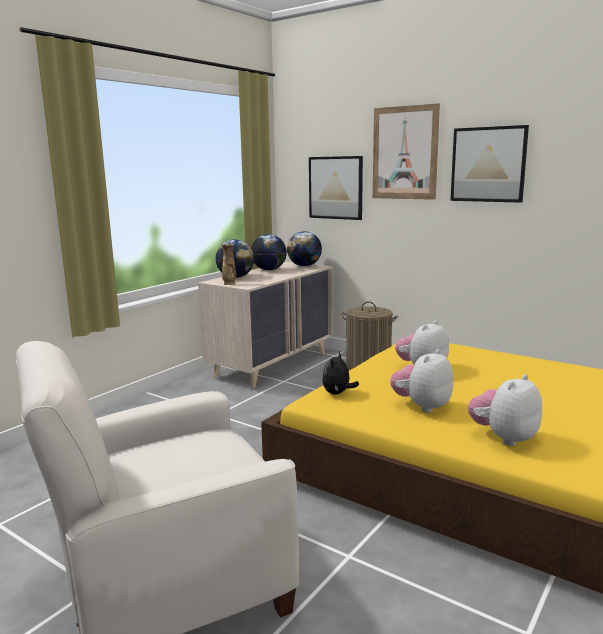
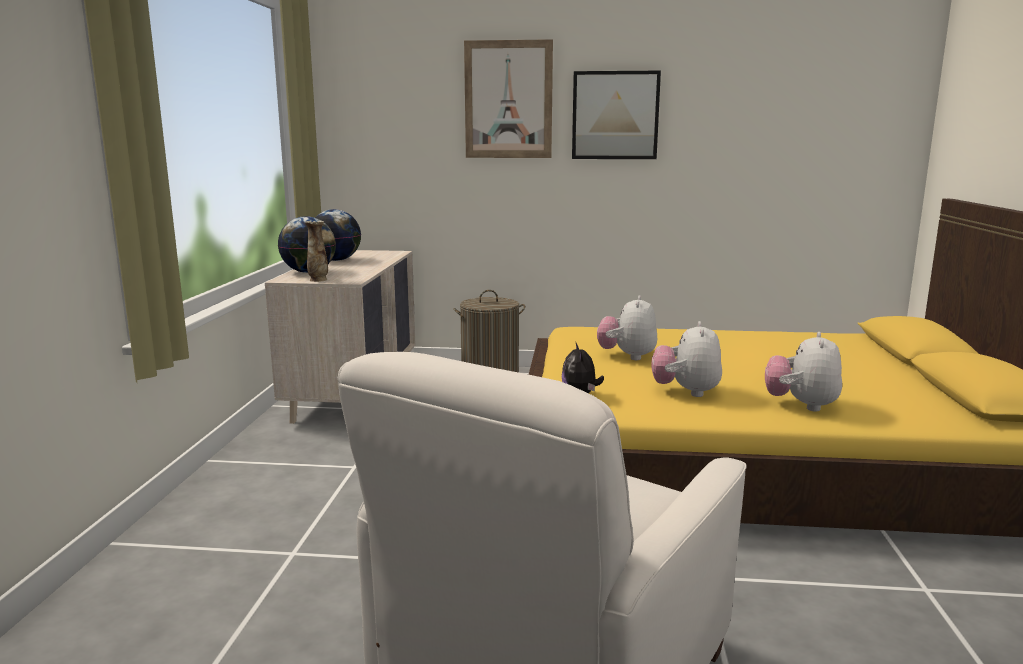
camera: 30 degrees left, 0 degrees up
(304, 266) = (374, 252): globe -> none
(335, 188) = (409, 145): picture -> none

